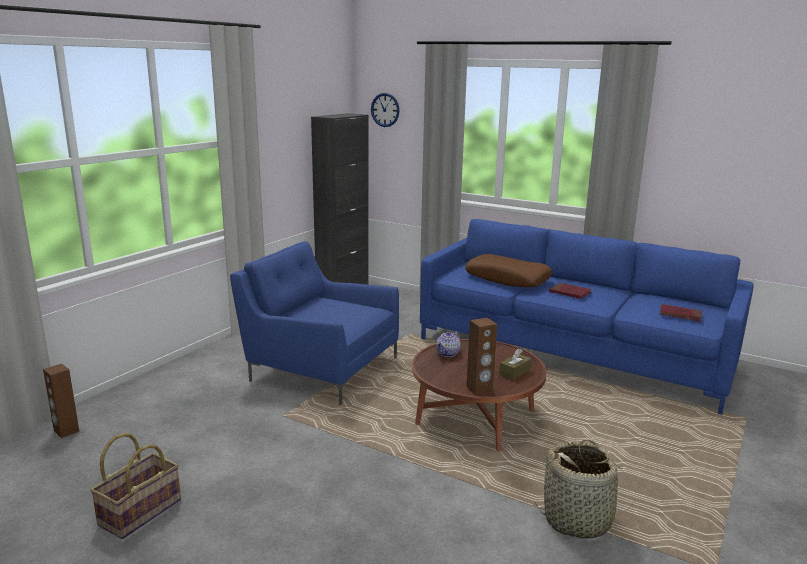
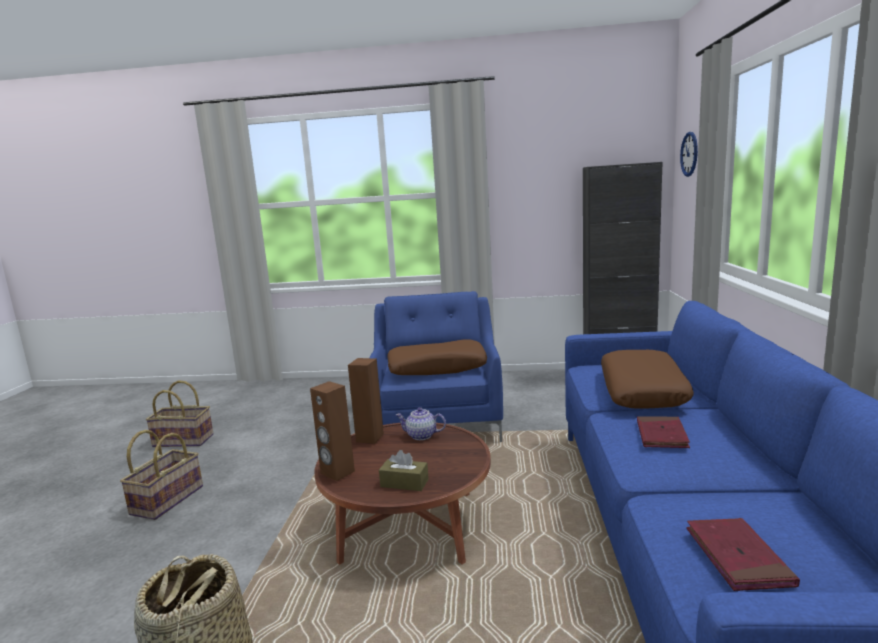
camera: 65 degrees right, 5 degrees down
(66, 431) = (272, 388): brown speaker -> brown speaker (369, 438)
(301, 530) = (167, 500): none -> basket
(344, 314) = (437, 368): none -> brown pillow

